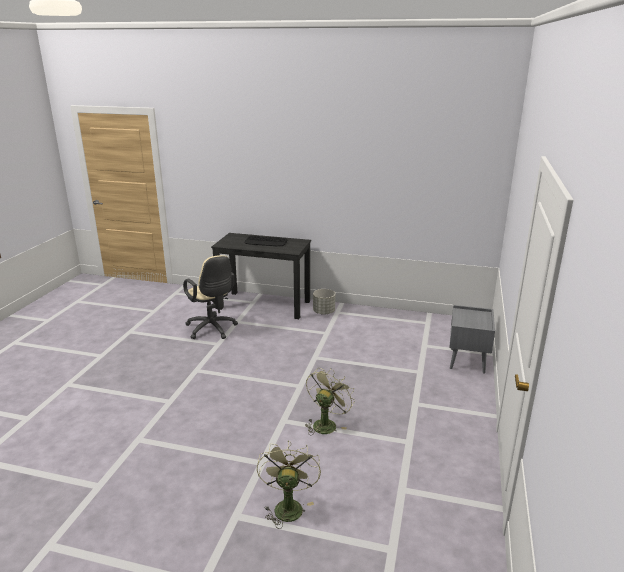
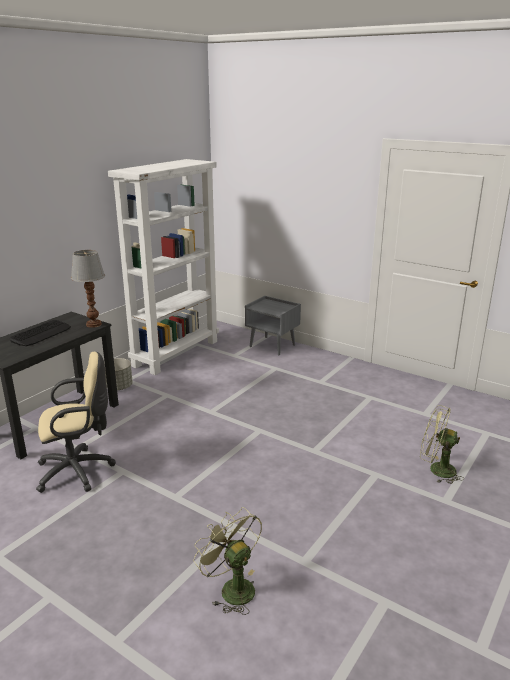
camera: 70 degrees left, 0 degrees up
(293, 250) = (93, 324): none -> table lamp
(326, 423) = (329, 428): green fan -> green fan (232, 588)
(400, 318) = (176, 353): none -> white bookcase

